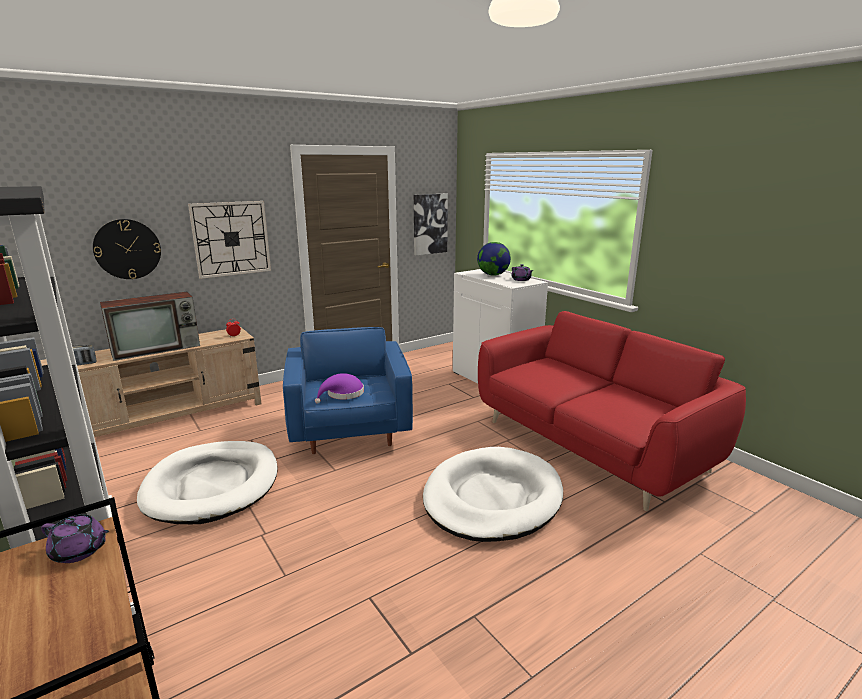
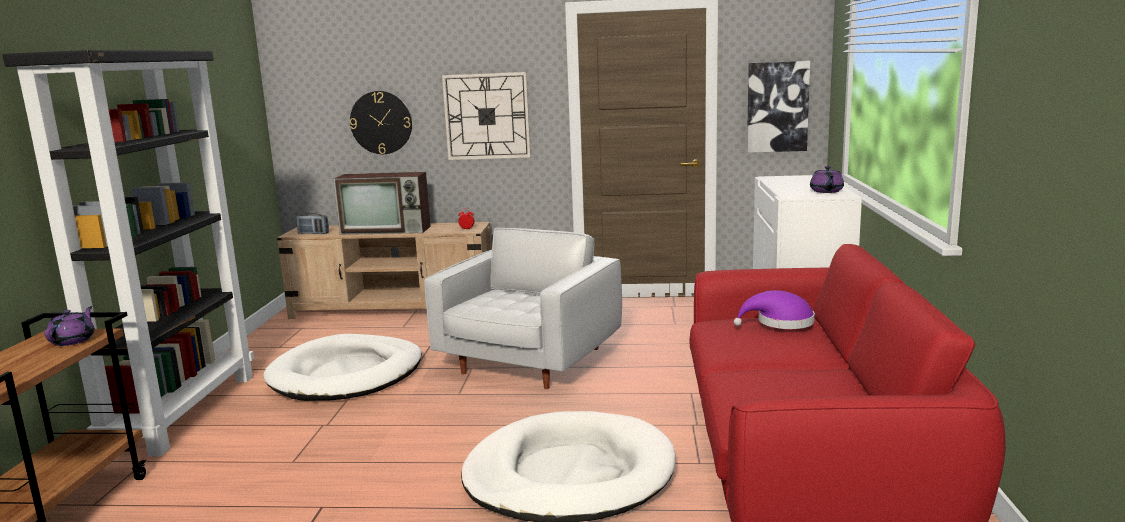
camera: 40 degrees right, 5 degrees down
(80, 551) = (73, 340): purple teapot -> purple teapot turned 135 degrees counterclockwise
(343, 394) = (495, 306): purple hat -> purple hat (780, 322)
(350, 431) = (528, 363): blue armchair -> white armchair
(493, 275) = (802, 183): globe -> none

